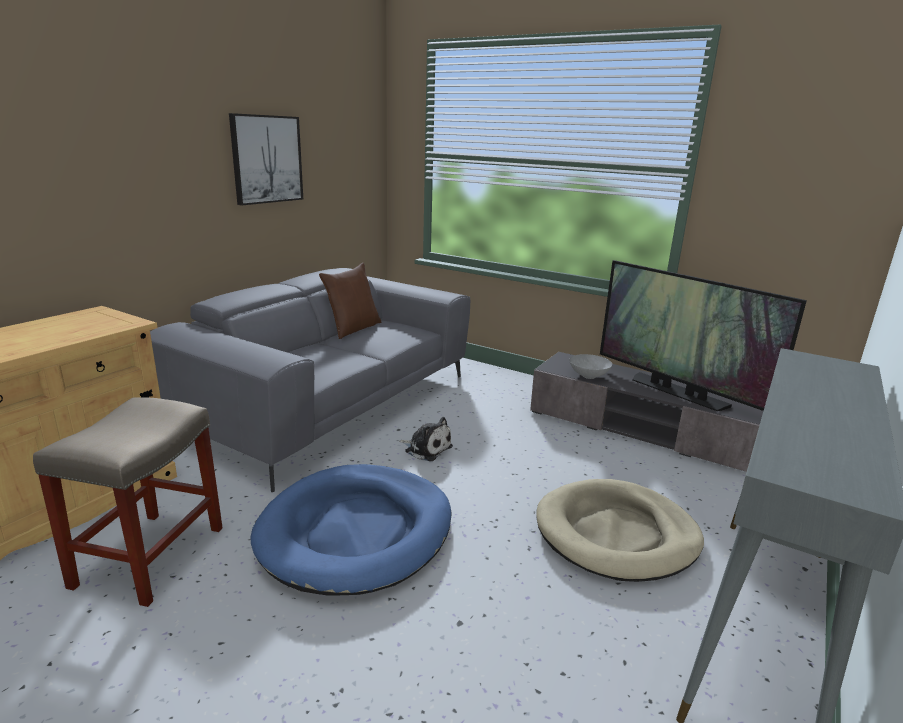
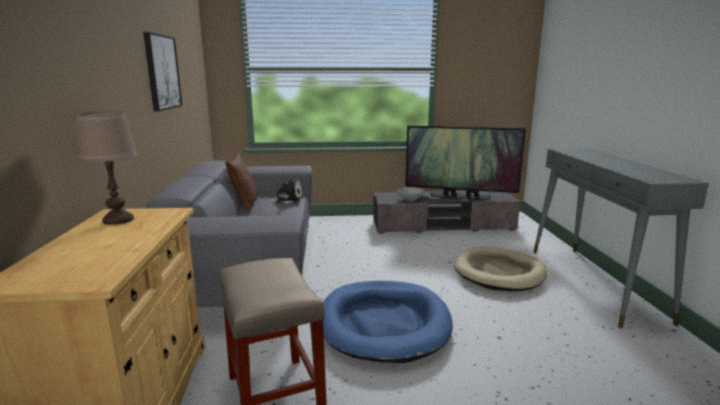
camera: 35 degrees left, 5 degrees down
(79, 320) = (118, 220): none -> brown table lamp
(426, 448) = (351, 269): plush toy -> plush toy (287, 200)

